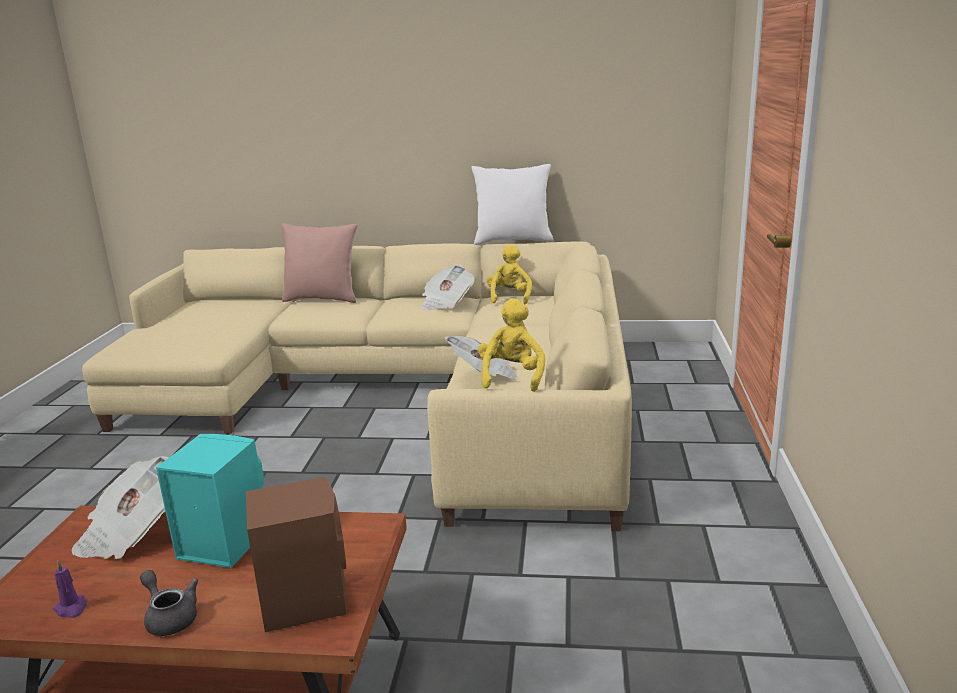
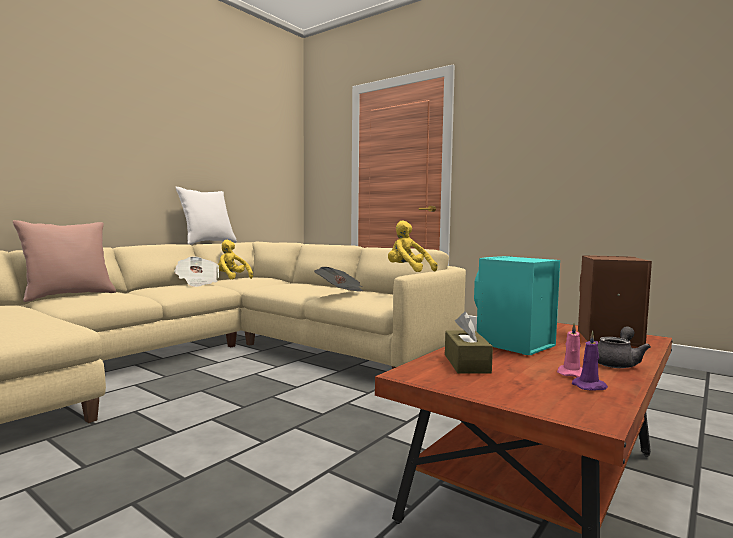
camera: 60 degrees left, 15 degrees down
(115, 593) = (571, 373): none -> pink candle
(131, 533) = (466, 363): newspaper -> brown tissue box
(170, 617) = (617, 363): grey teapot -> grey teapot turned 150 degrees clockwise

